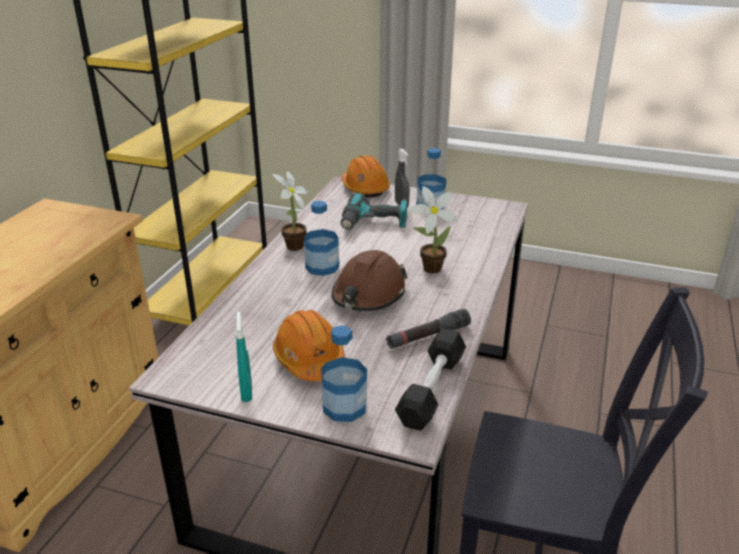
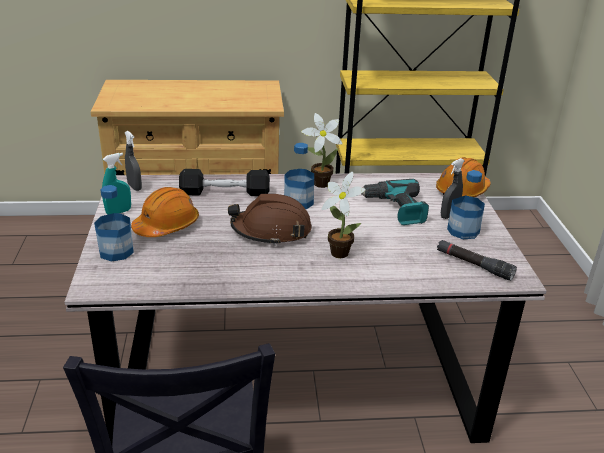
camera: 65 degrees right, 0 degrees up
(188, 369) = (134, 187): none -> grey spray bottle
(428, 336) = (226, 270): black flashlight -> black flashlight (473, 265)
(431, 390) = (152, 285): black dumbbell -> black dumbbell (225, 192)

